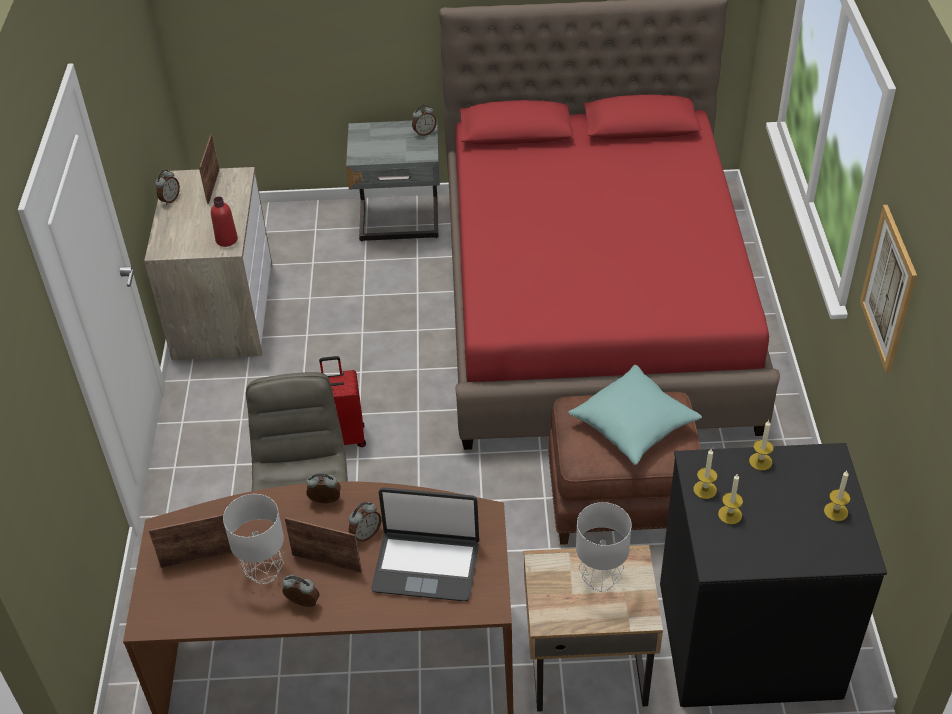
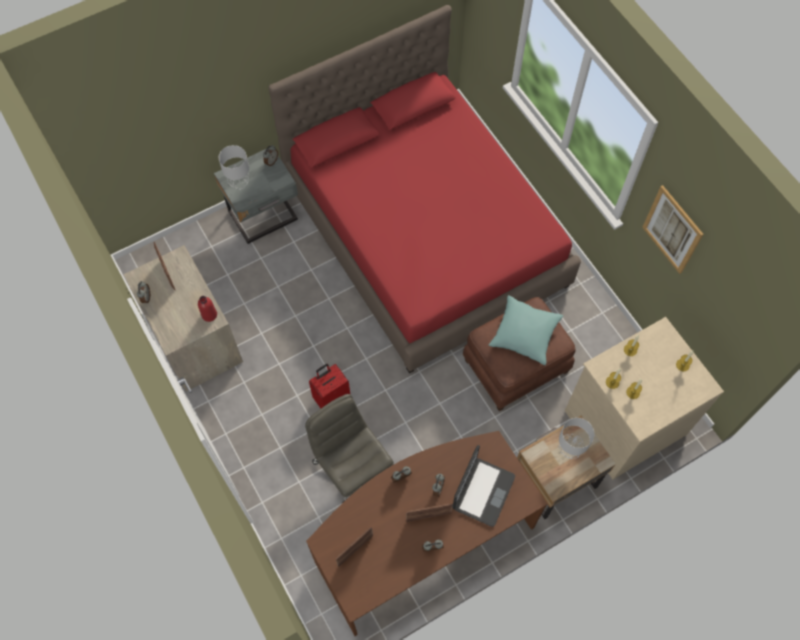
camera: 30 degrees left, 20 degrees up
(263, 572) = (398, 540): grey table lamp -> grey table lamp (239, 184)
(426, 566) = (482, 491): laptop -> laptop turned 45 degrees counterclockwise
(748, 636) = (624, 420): black dresser -> beige dresser

